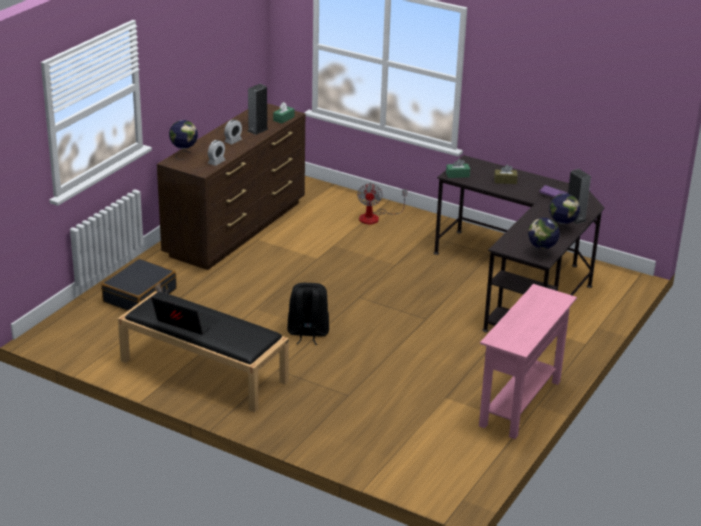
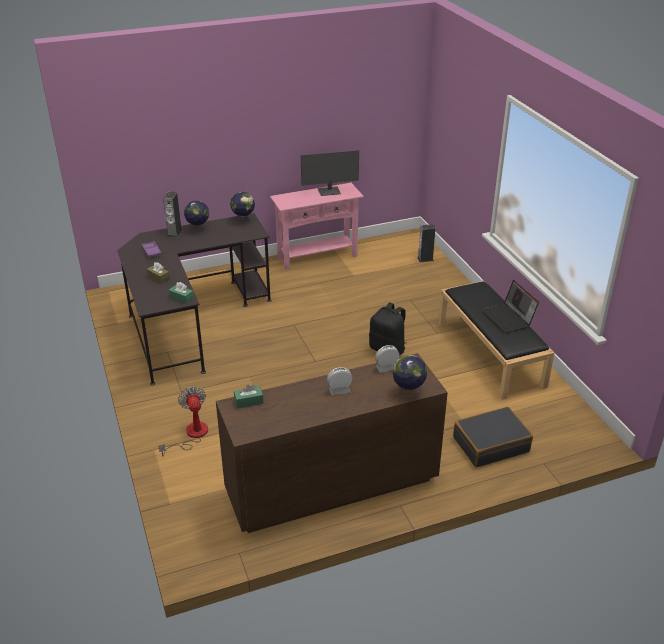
camera: 140 degrees left, 5 degrees up
(257, 130) = (296, 396): speaker -> speaker (425, 259)
(375, 217) = (191, 435): fan -> fan turned 60 degrees counterclockwise
(526, 330) = (329, 191): none -> monitor

